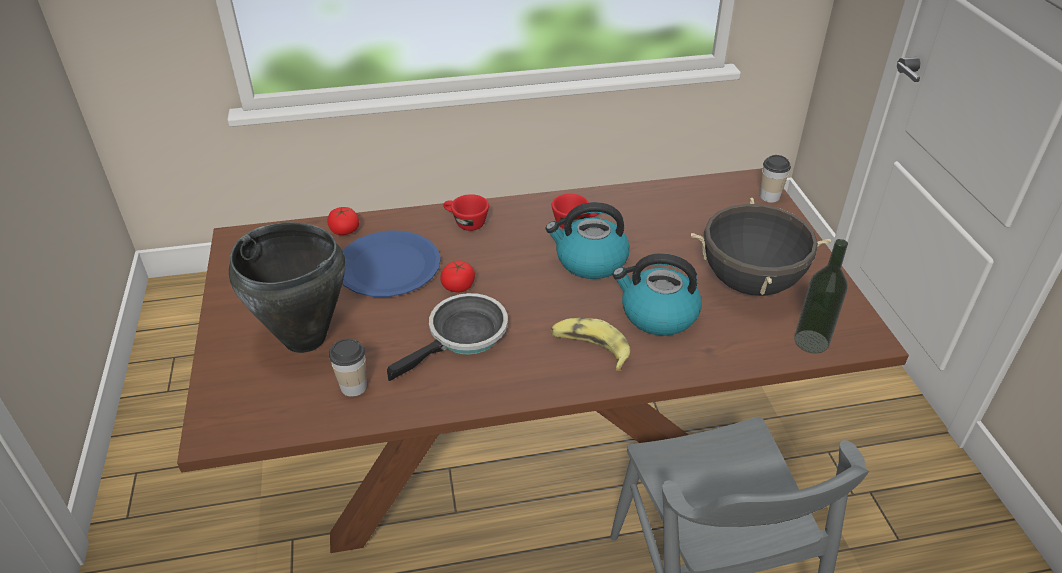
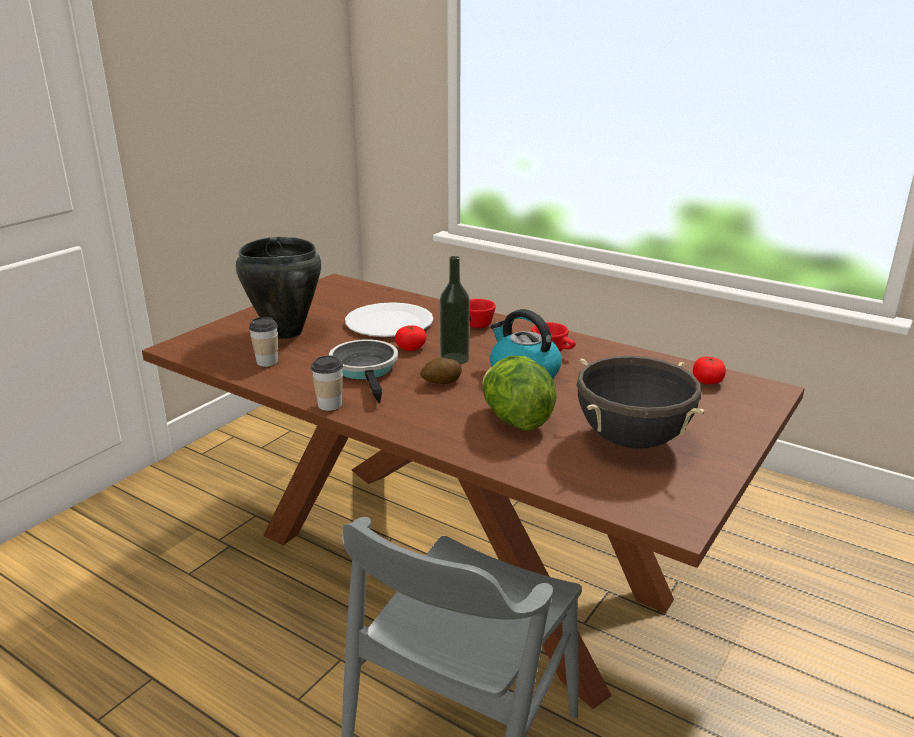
camera: 45 degrees right, 15 degrees down
(344, 230) = (397, 298): tomato -> tomato (707, 381)
(388, 266) = (389, 323): blue plate -> white plate
(463, 336) = (366, 370): frying pan -> frying pan turned 105 degrees counterclockwise
(546, 310) = (441, 382): none -> potato
(590, 348) = (431, 412): banana -> none
(657, 314) = (515, 420): kettle -> lettuce
(769, 196) = (765, 403): cup -> cup (330, 405)
(811, 341) = (614, 496): bottle -> bottle (454, 358)

